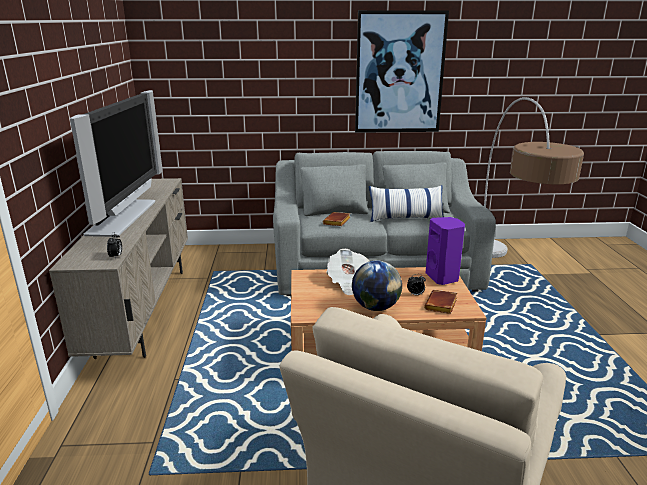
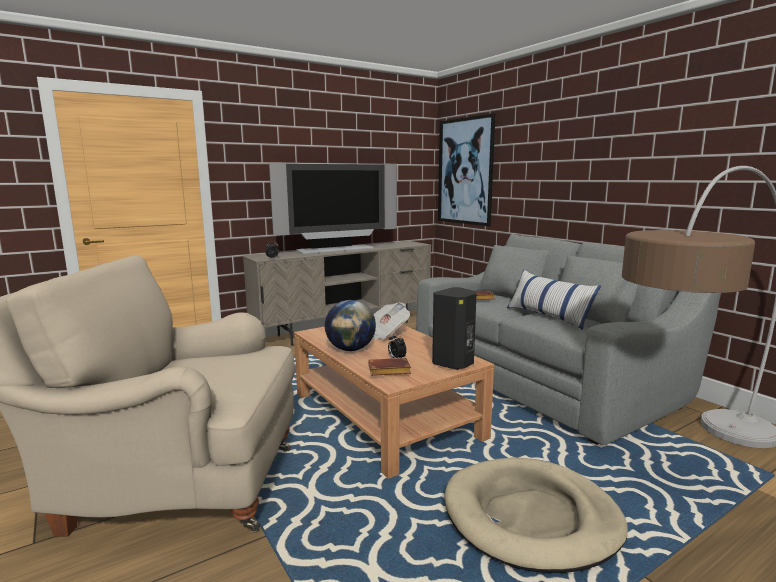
camera: 60 degrees right, 10 degrees down
(399, 73) = (647, 151): picture -> picture (465, 171)
(443, 278) = (454, 363): purple speaker -> black speaker
(542, 344) = (531, 518): none -> beige dog bed

